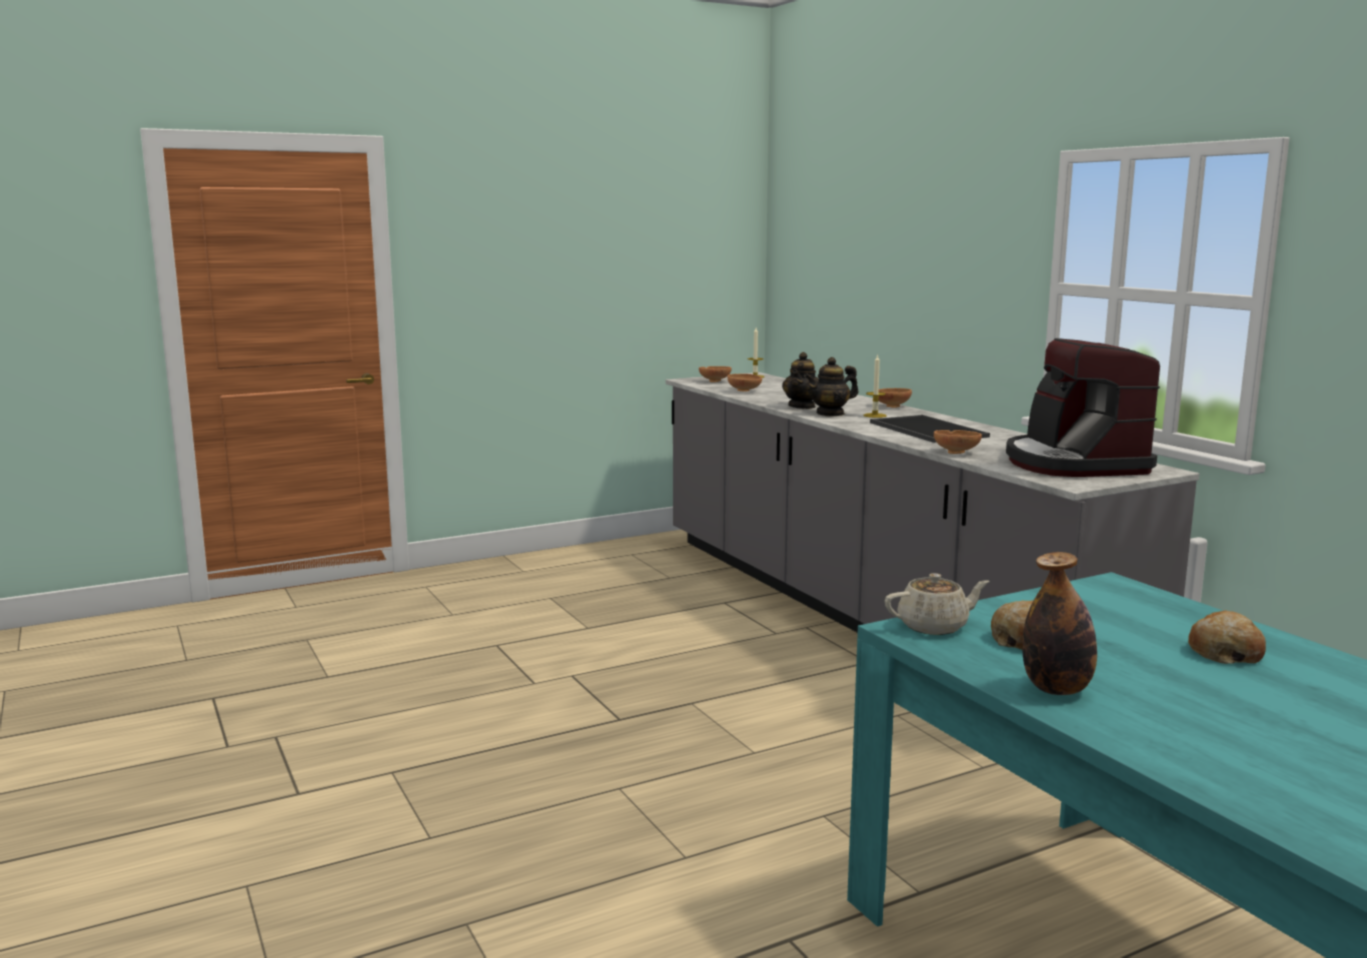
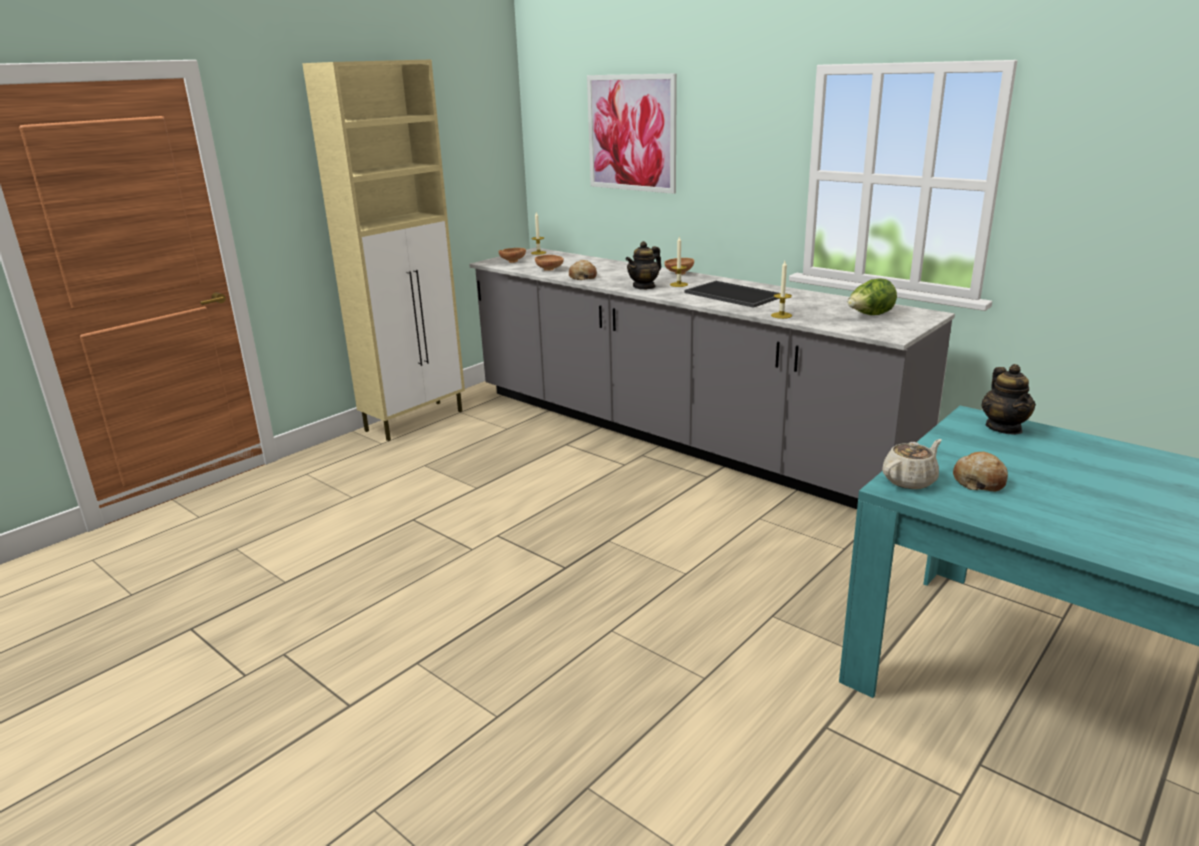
camera: 20 degrees left, 10 degrees up
(577, 555) = (416, 420): none -> beige cabinet
(802, 406) = (614, 281): teapot -> teapot (1004, 428)
(869, 238) = (631, 133): none -> picture
(957, 452) = (781, 315): brown bowl -> candle
(1057, 689) = (1046, 522): bottle -> none
(1073, 463) = (869, 316): coffee machine -> lettuce
(1224, 652) = (1101, 465): bread -> bread (582, 277)

